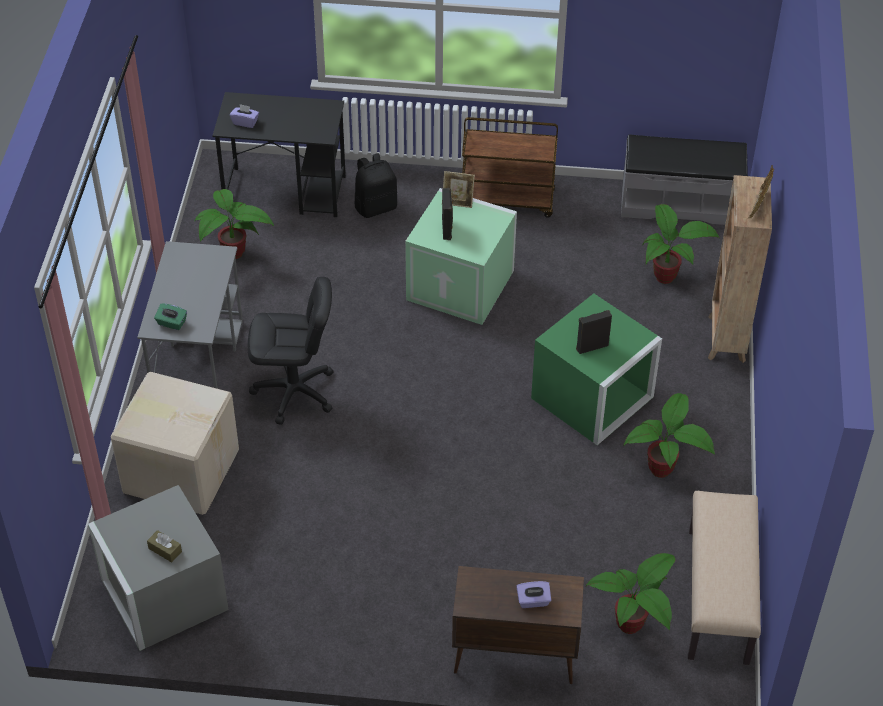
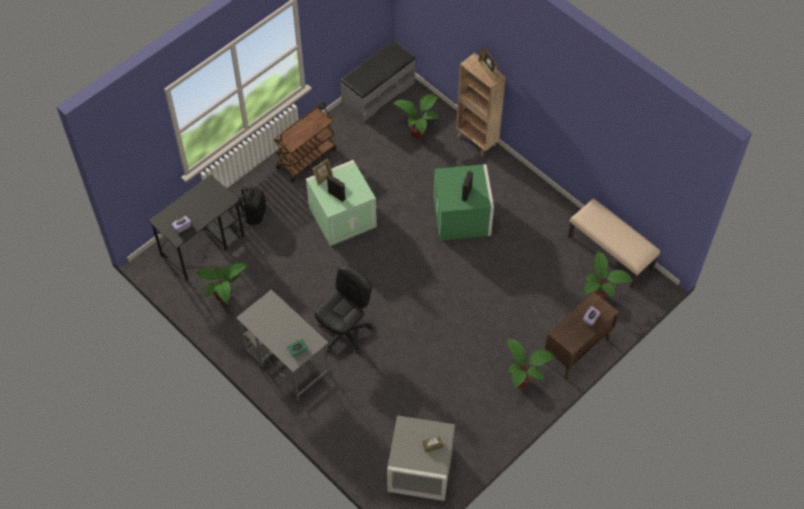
camera: 50 degrees left, 10 degrees up
(180, 469) = (348, 414): cardboard box -> none
(664, 471) = (528, 221): potted plant -> potted plant (523, 381)

